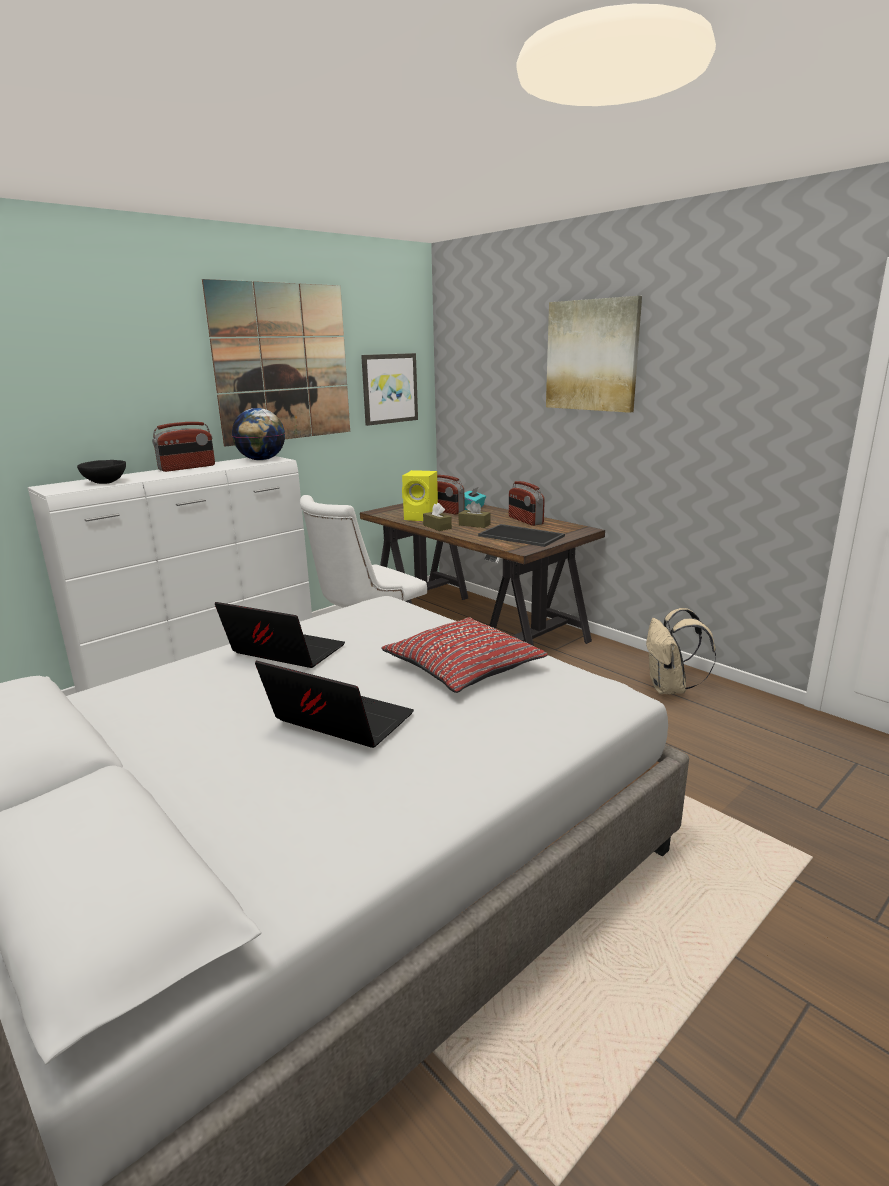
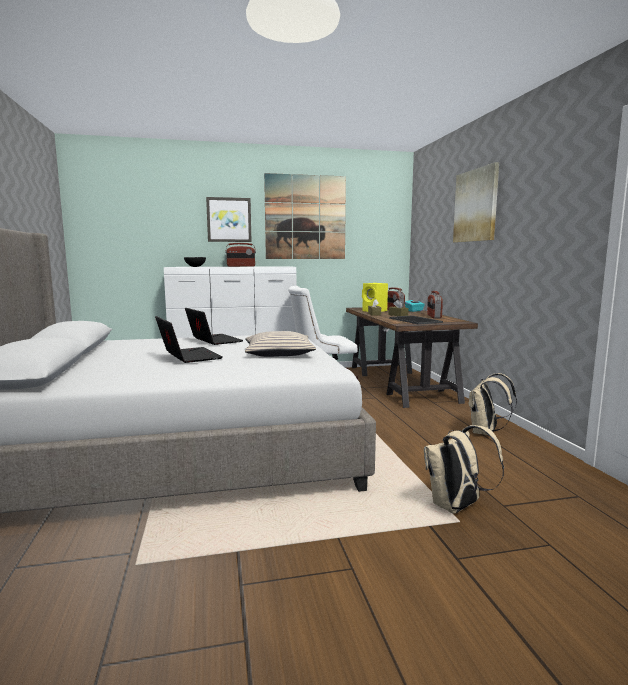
camera: 30 degrees right, 10 degrees down
(261, 460) = (280, 266): globe -> none
(389, 388) = (375, 236): picture -> picture (229, 220)
(463, 667) = (278, 353): red pillow -> beige pillow
(783, 834) = (456, 507): none -> beige backpack

